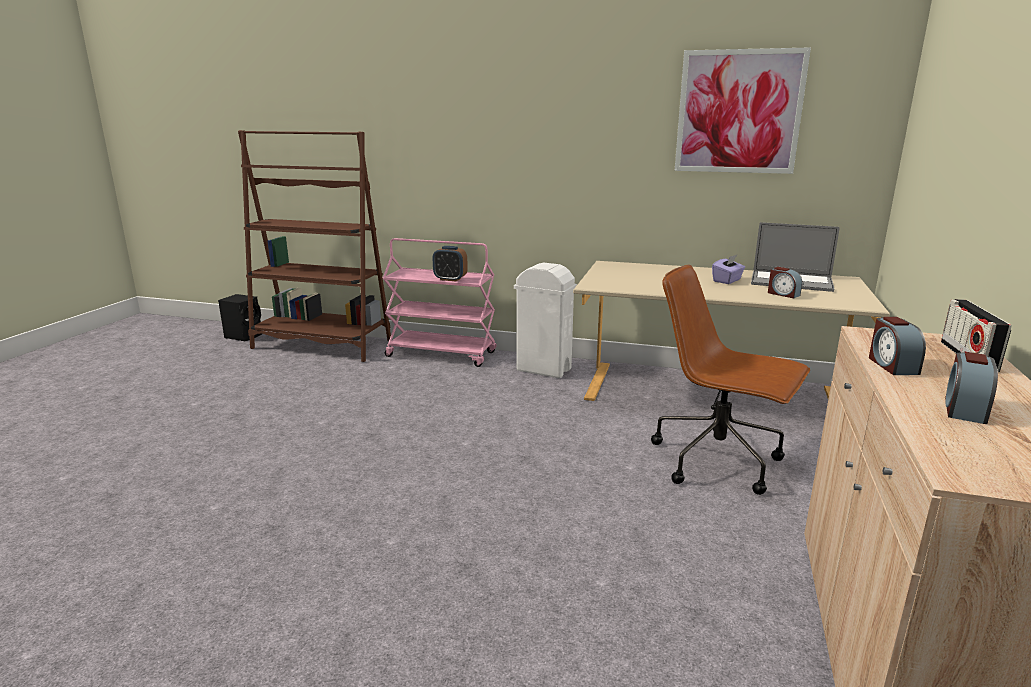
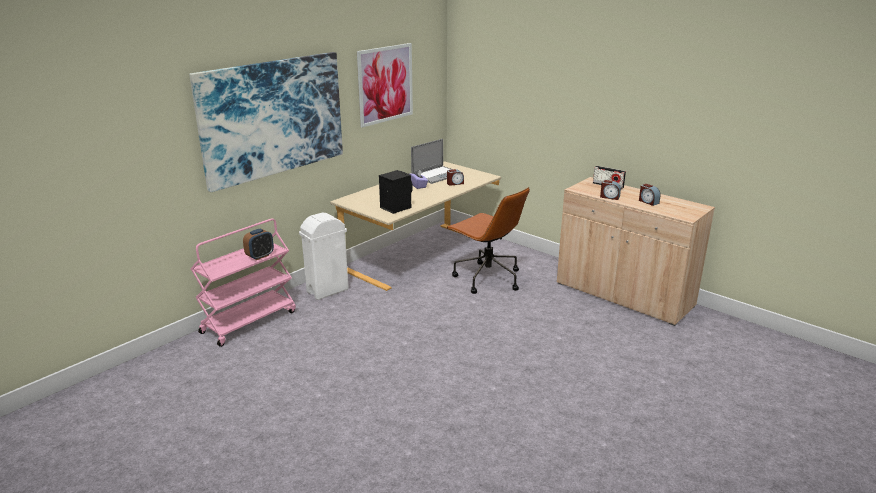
camera: 65 degrees left, 5 degrees up
(244, 336) = (41, 422): black speaker -> black speaker (395, 207)
(322, 344) = (143, 375): brown bookcase -> none
(529, 125) = (273, 118): none -> picture
(719, 461) = (486, 278): brown office chair -> brown office chair turned 105 degrees counterclockwise

